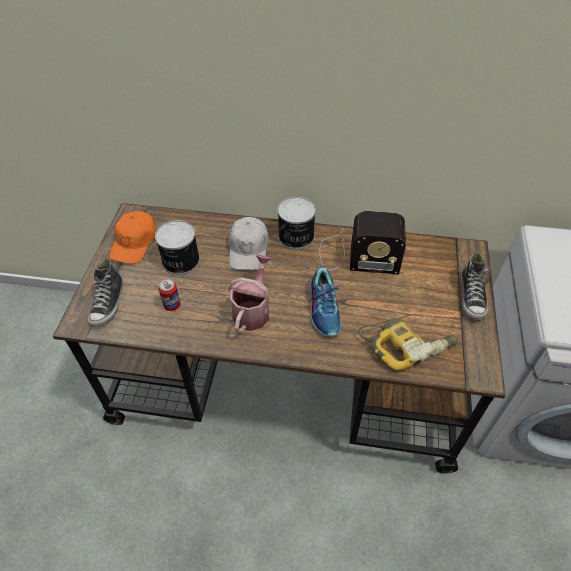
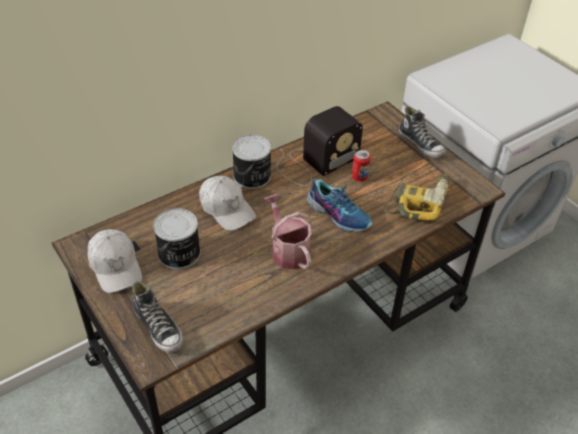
camera: 45 degrees left, 5 degrees down
(135, 243) = (115, 266): orange cap -> white cap
(172, 305) = (218, 290): can -> can (359, 177)

